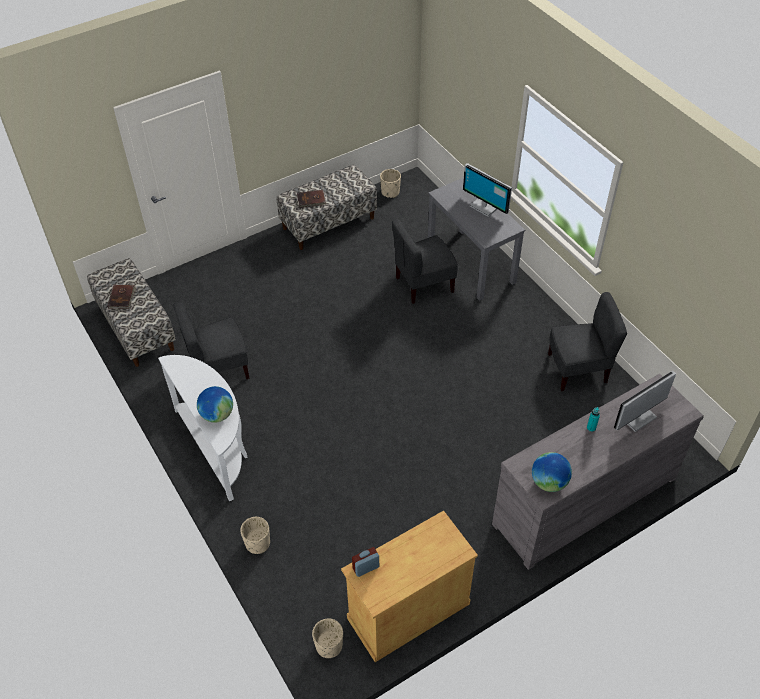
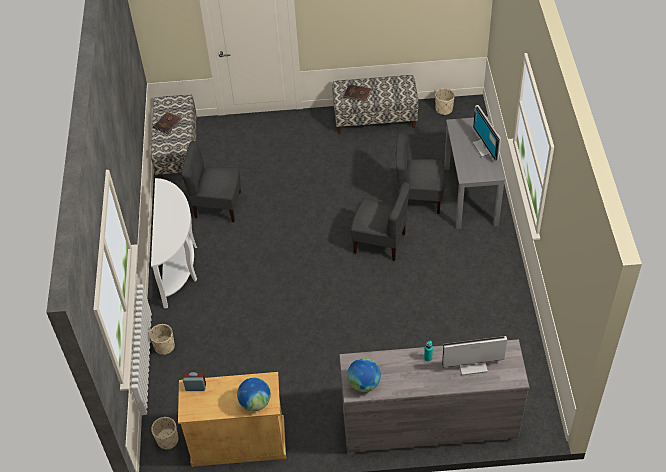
camera: 30 degrees right, 0 degrees up
(217, 414) = (168, 236): globe -> globe (255, 402)
(577, 369) = (499, 318): grey chair -> grey chair (380, 242)

